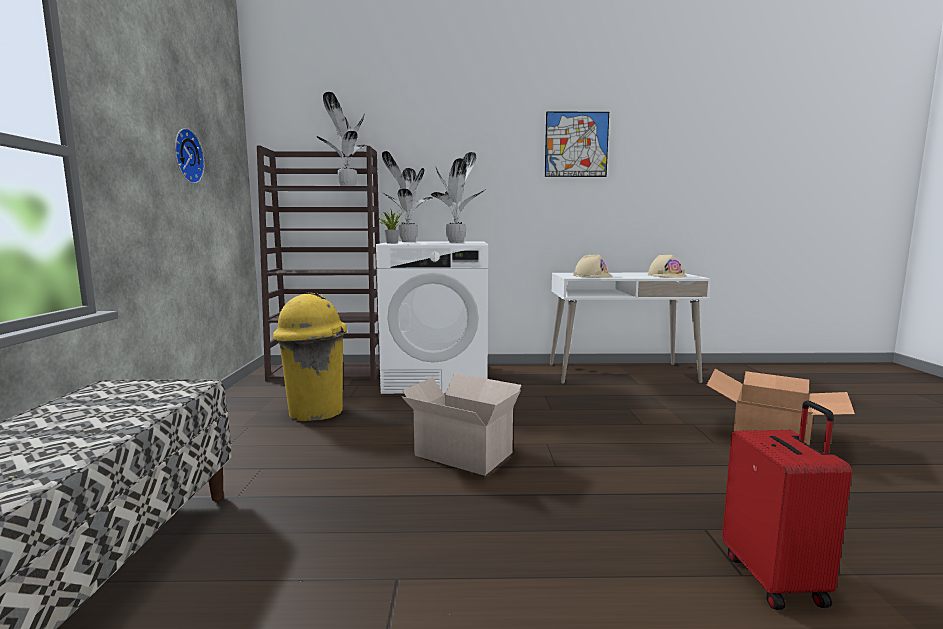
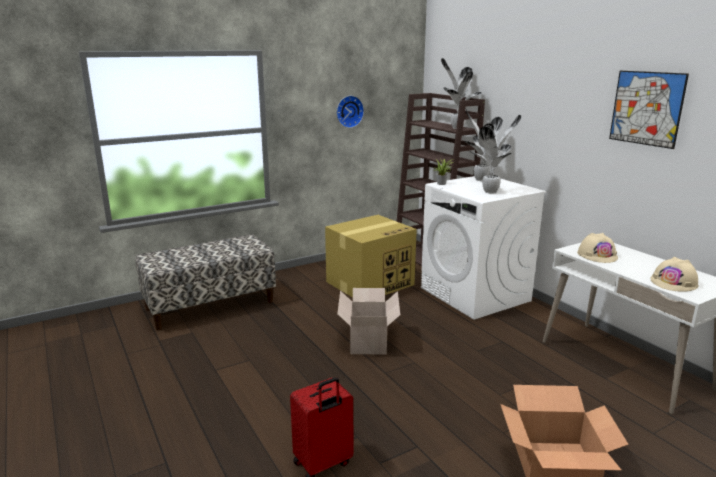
camera: 60 degrees right, 10 degrees up
(315, 412) = (370, 283): yellow trash can -> cardboard box

